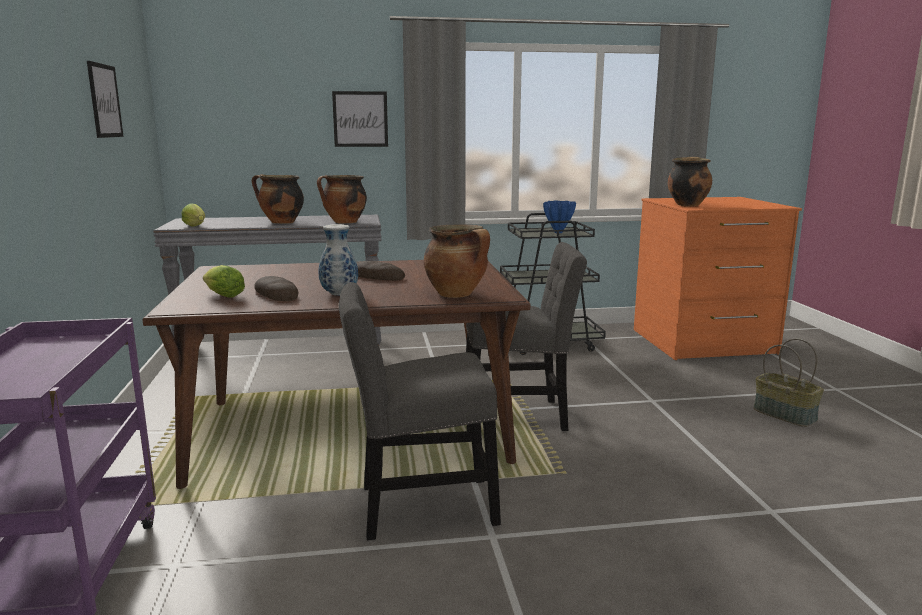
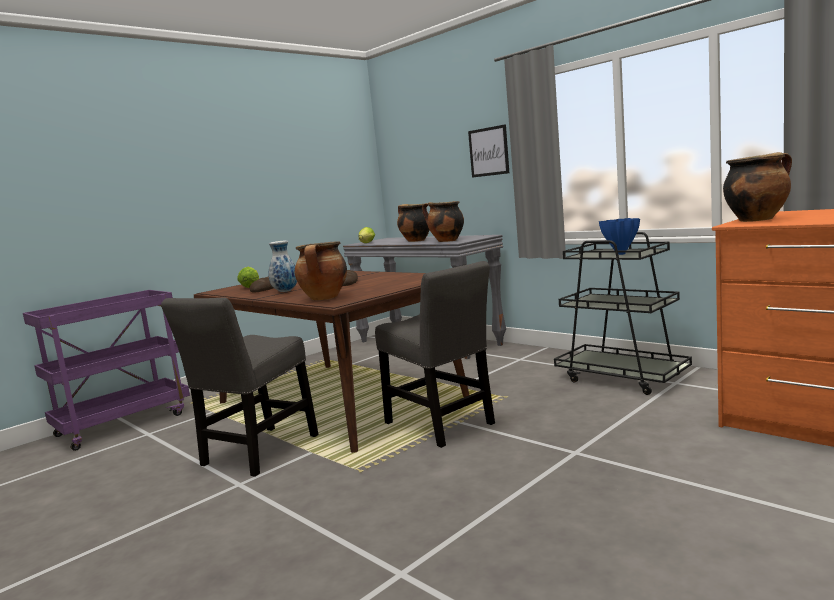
camera: 55 degrees right, 5 degrees down
(104, 101) = (292, 164): picture -> none
(419, 506) = (257, 453): grey chair -> grey chair turned 105 degrees counterclockwise
(785, 414) = (683, 521): basket -> none

